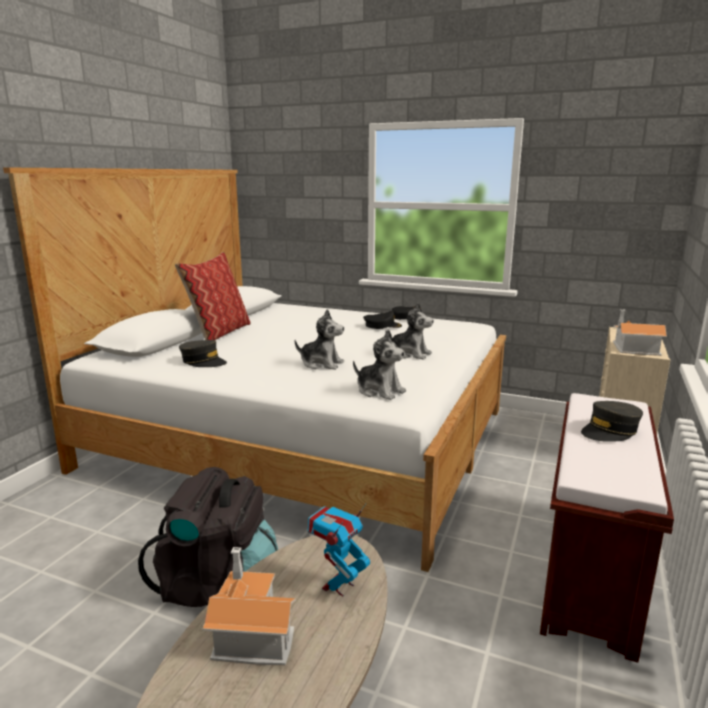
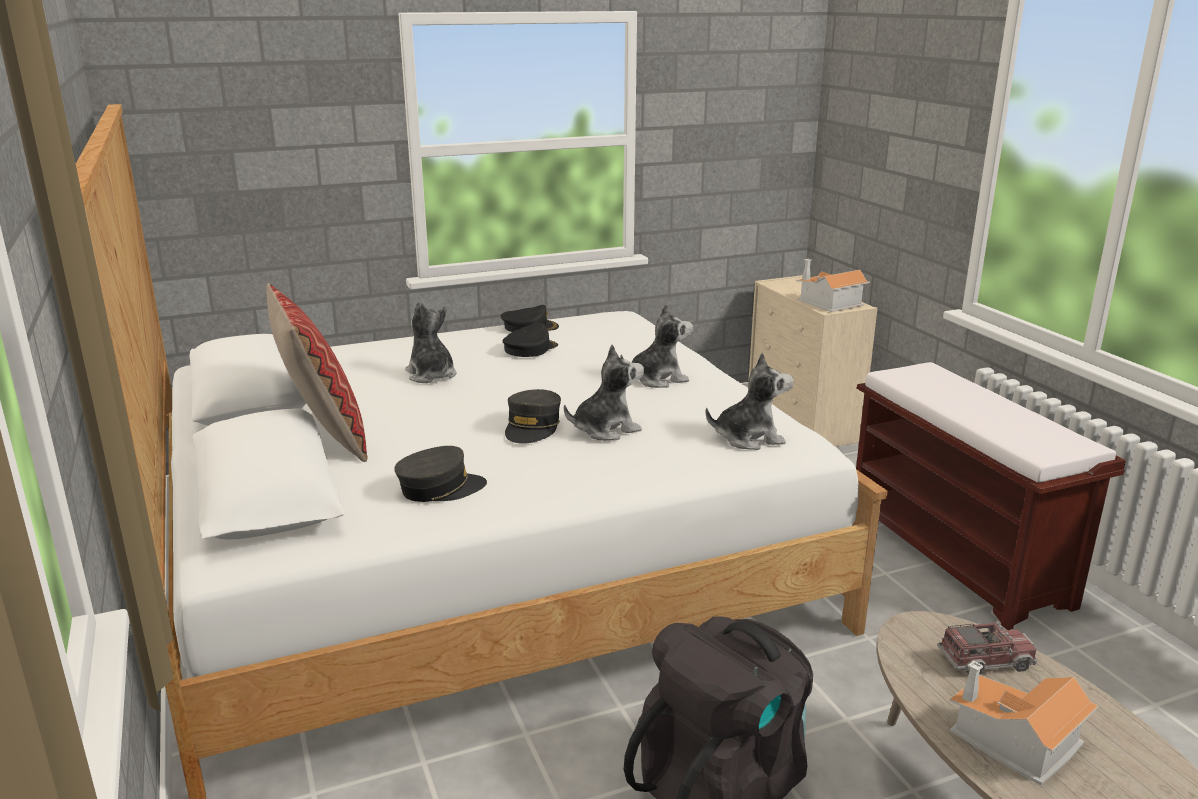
camera: 45 degrees left, 5 degrees up
(312, 324) = (431, 375): none -> plush toy
(338, 586) = (985, 661): toy robot -> toy truck
(610, 431) = (970, 401): grey cap -> grey cap (532, 427)

